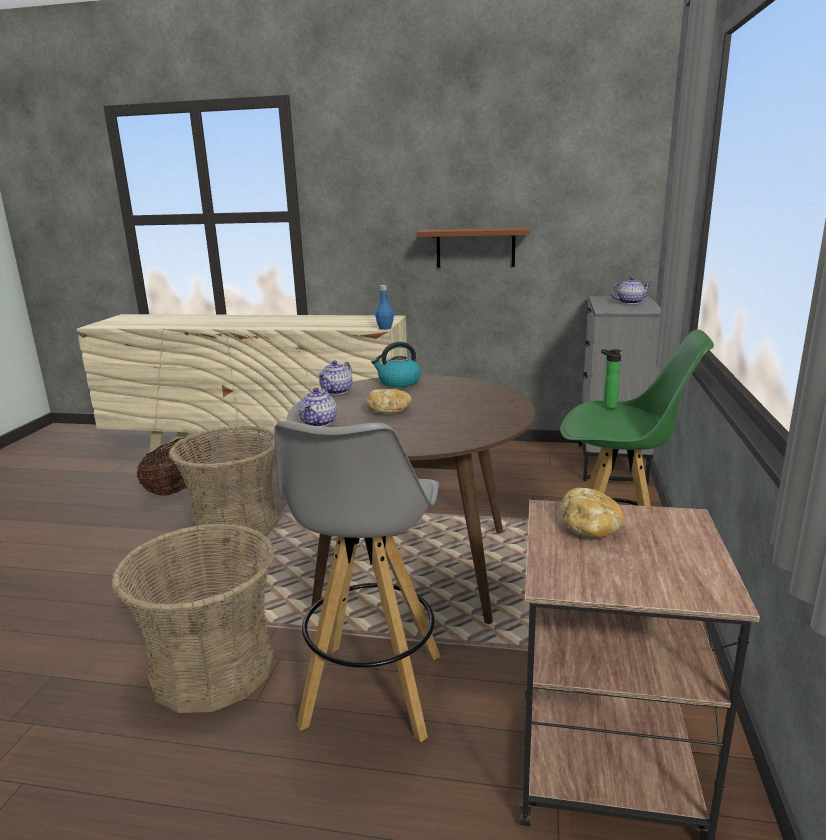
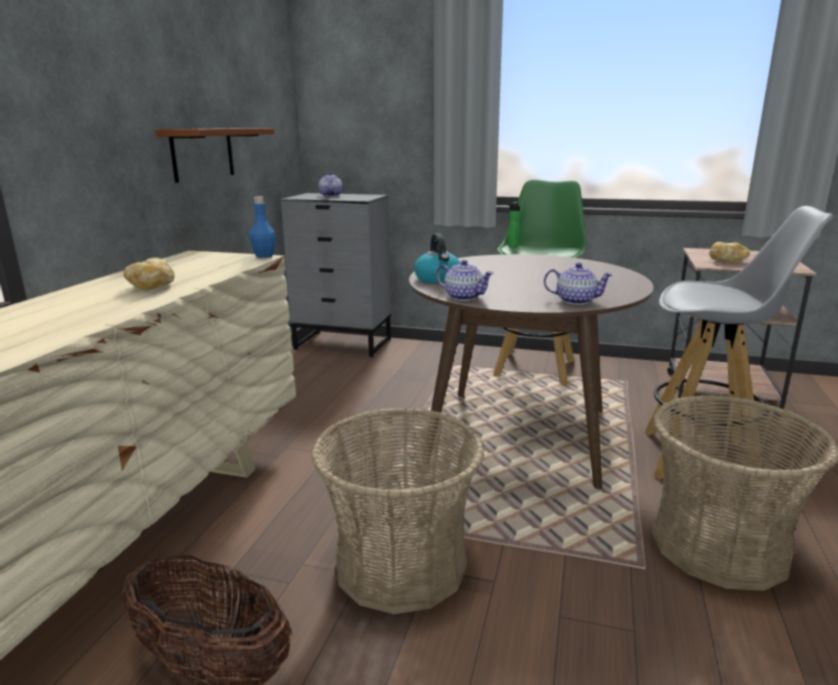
camera: 85 degrees left, 0 degrees up
(389, 411) = (536, 282): bread -> bread (152, 287)

